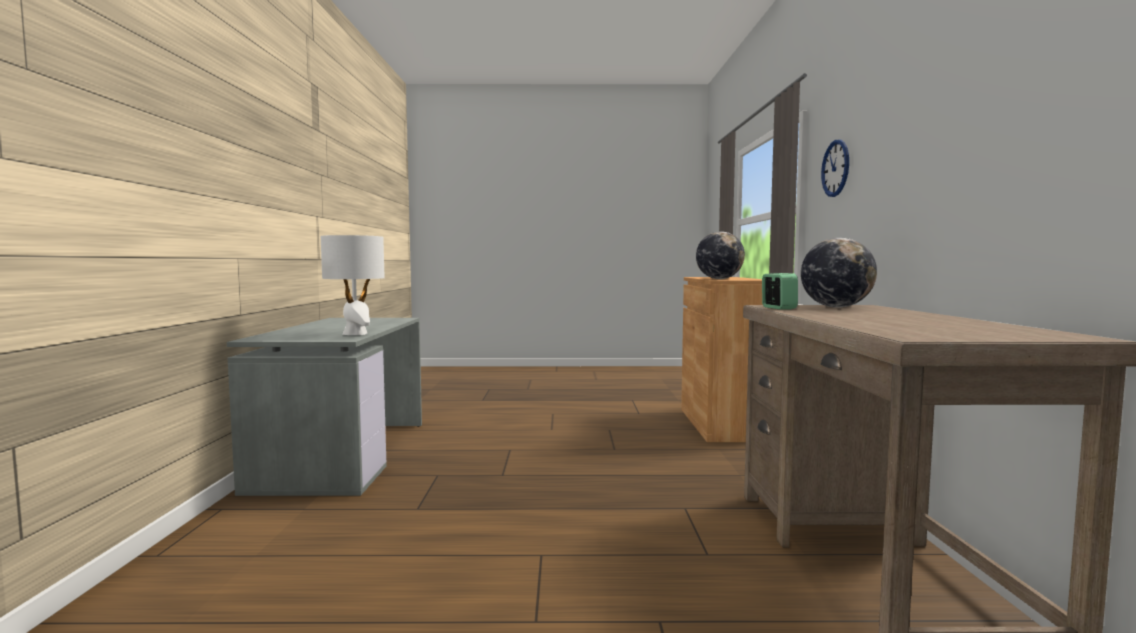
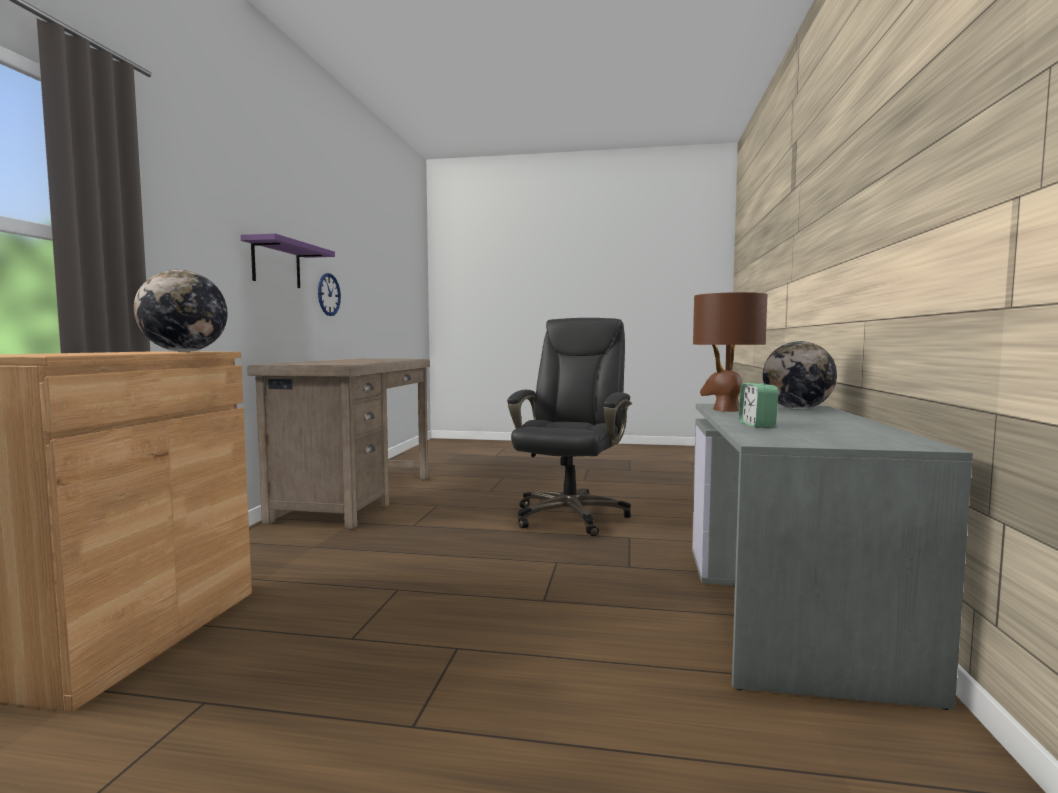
camera: 170 degrees left, 0 degrees up
(355, 334) = (726, 410): white table lamp -> brown table lamp
(486, 539) = (569, 518): none -> black office chair
(778, 308) = (356, 363): alarm clock -> alarm clock (757, 425)
(835, 168) = (169, 218): wall clock -> wall clock (328, 294)
(836, 307) = (308, 363): globe -> globe (797, 409)
(930, 162) = (276, 264): none -> purple shelf

